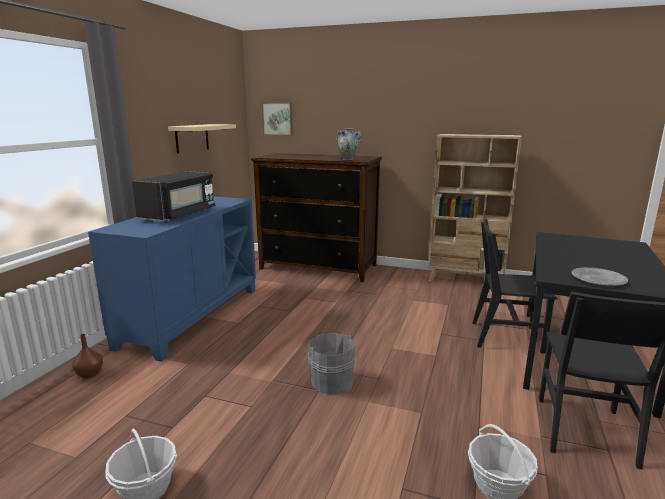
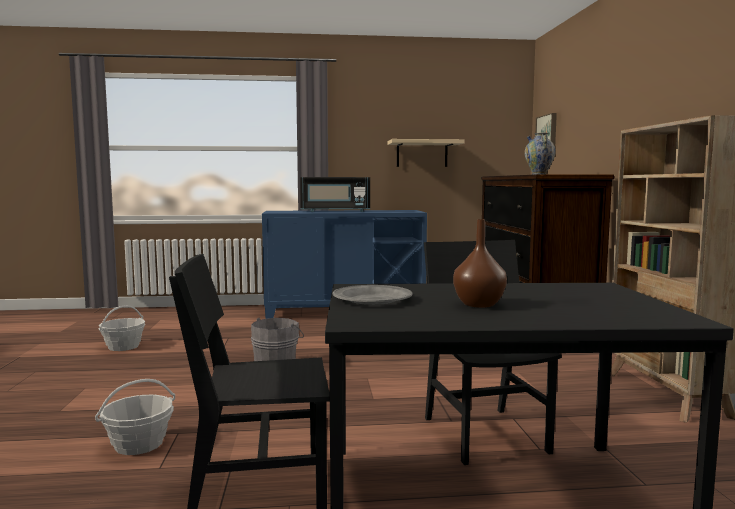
camera: 65 degrees right, 10 degrees down
(89, 374) = (236, 311): brown vase -> brown vase (478, 304)

